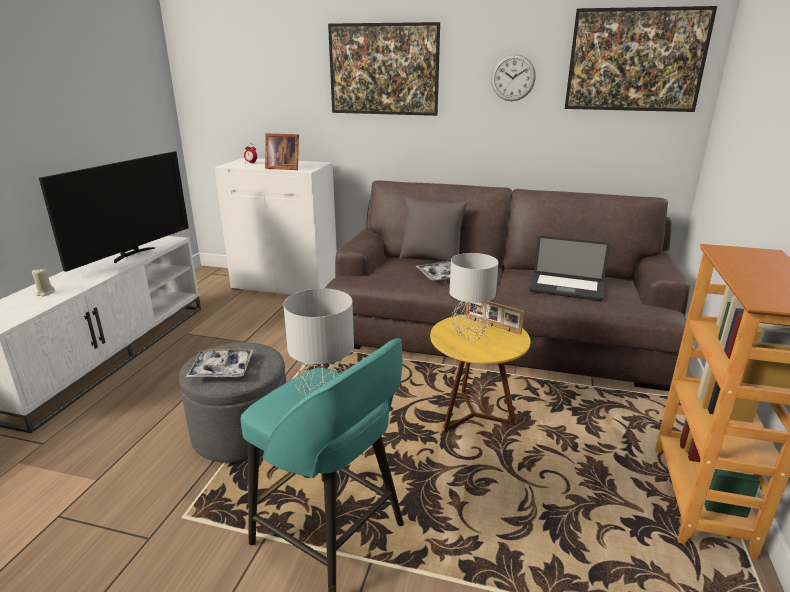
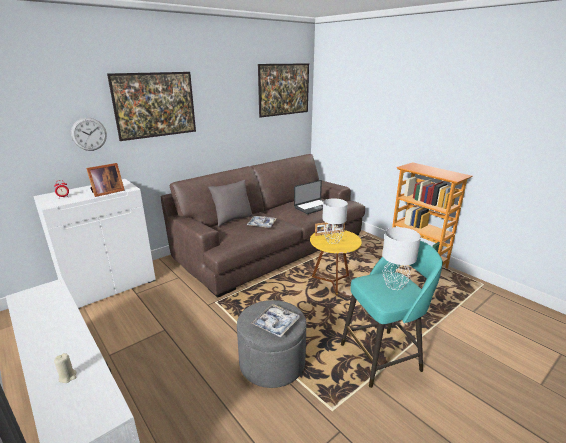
camera: 55 degrees left, 0 degrees up
(132, 254) = (51, 312): television -> none
(513, 78) = (233, 103): wall clock -> wall clock (89, 134)

